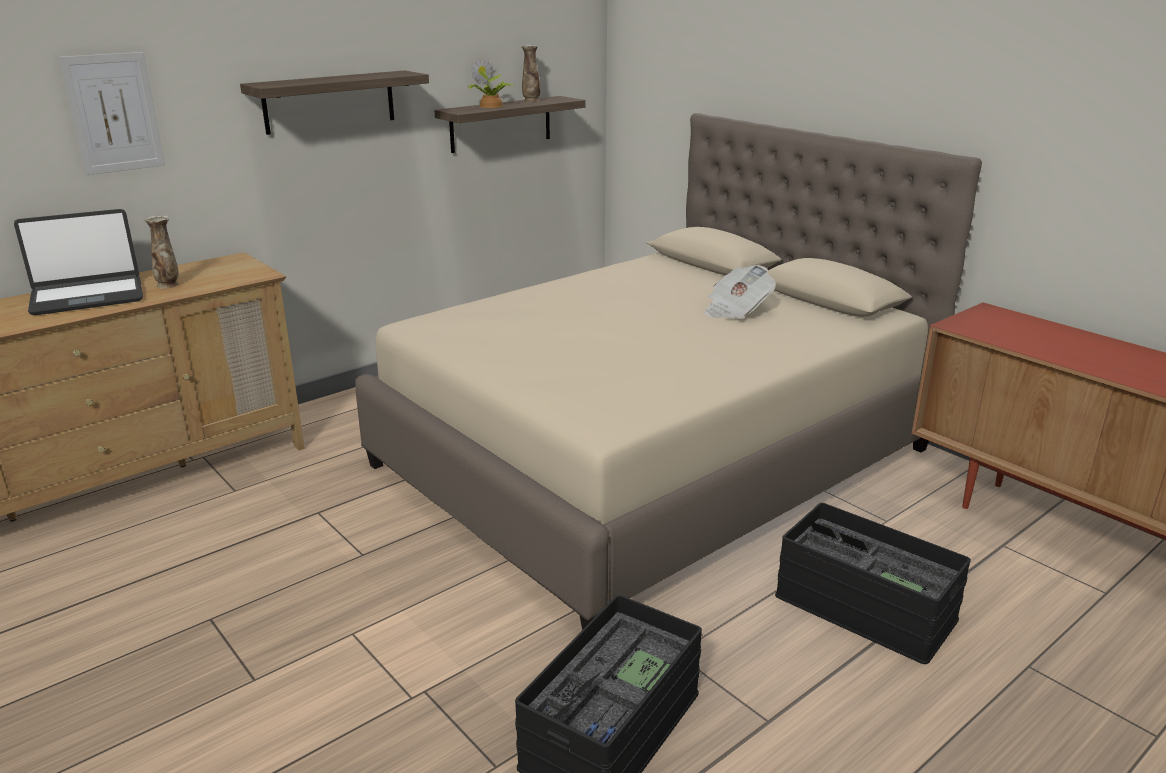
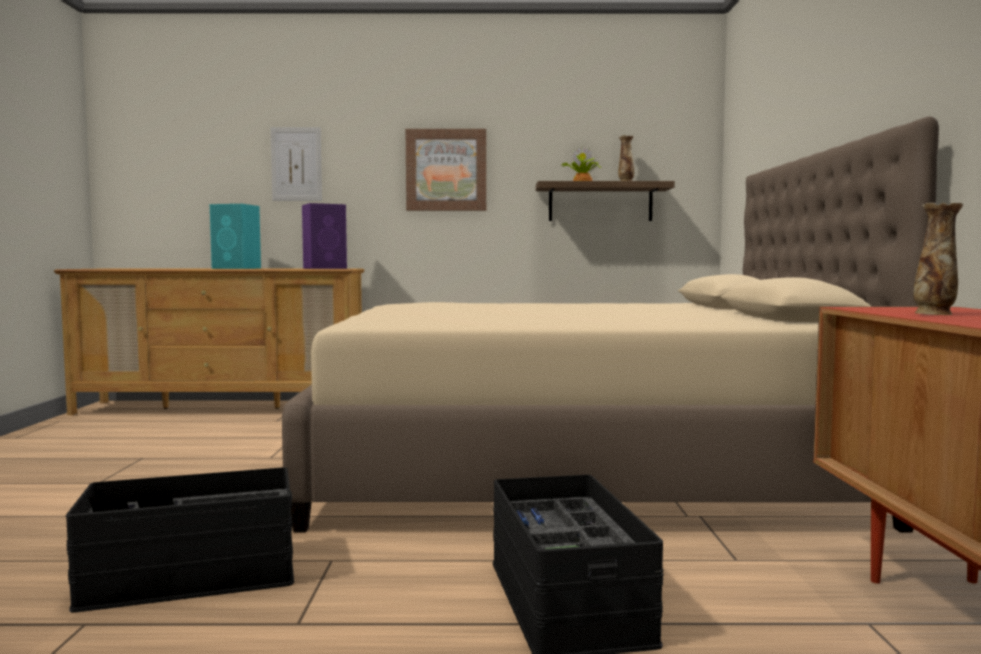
camera: 40 degrees right, 20 degrees down
(87, 297) = (237, 268): laptop -> turquoise speaker
(168, 285) = (284, 268): vase -> vase (934, 314)
(222, 271) = (326, 268): none -> purple speaker
(329, 102) = (446, 170): shelf -> picture
(736, 311) = (662, 314): newspaper -> none

